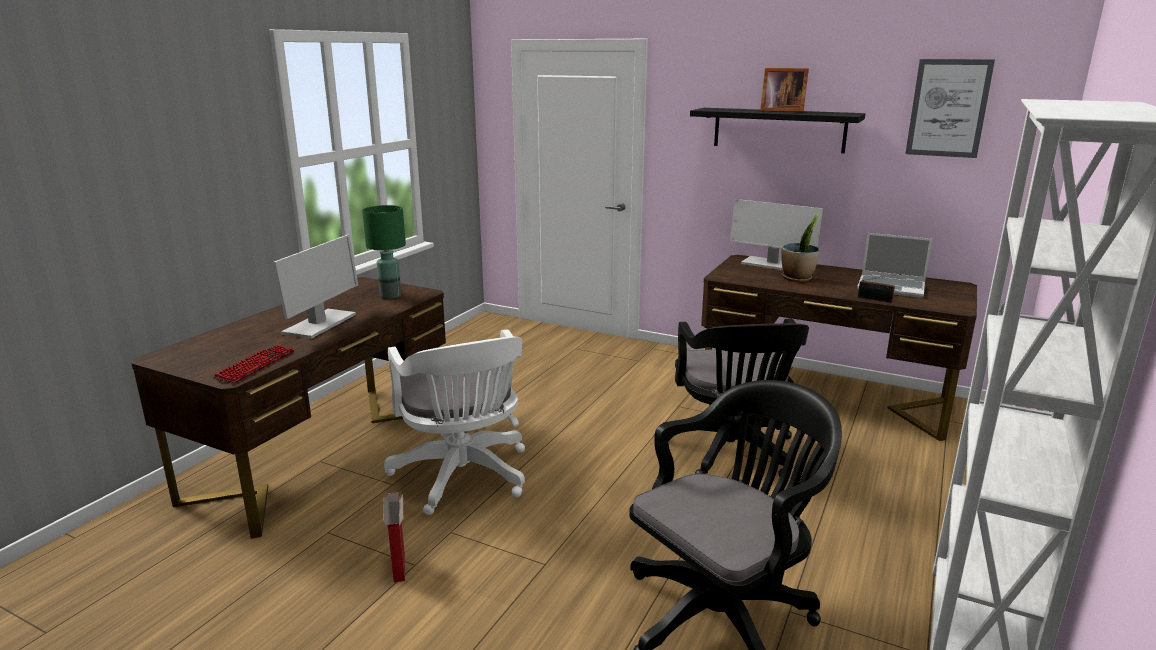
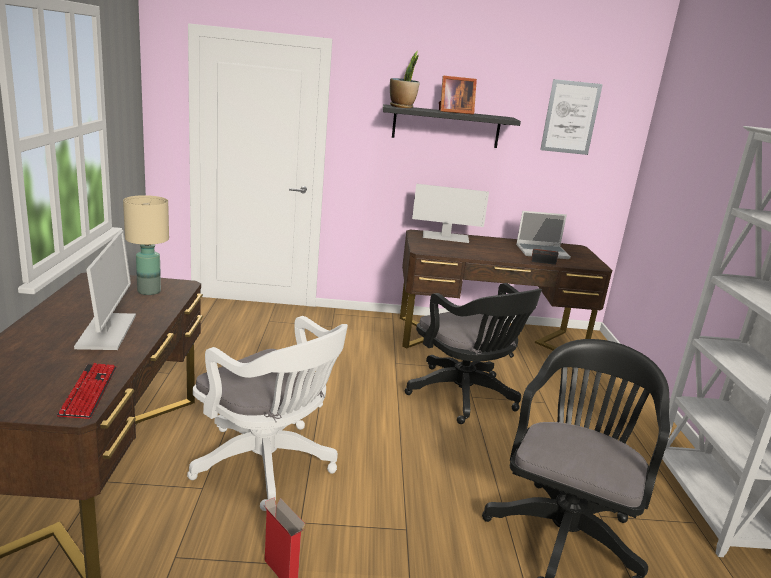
camera: 30 degrees left, 0 degrees up
(391, 296) = (149, 291): green table lamp -> beige table lamp
(797, 278) = (476, 248): potted plant -> potted plant (402, 107)

